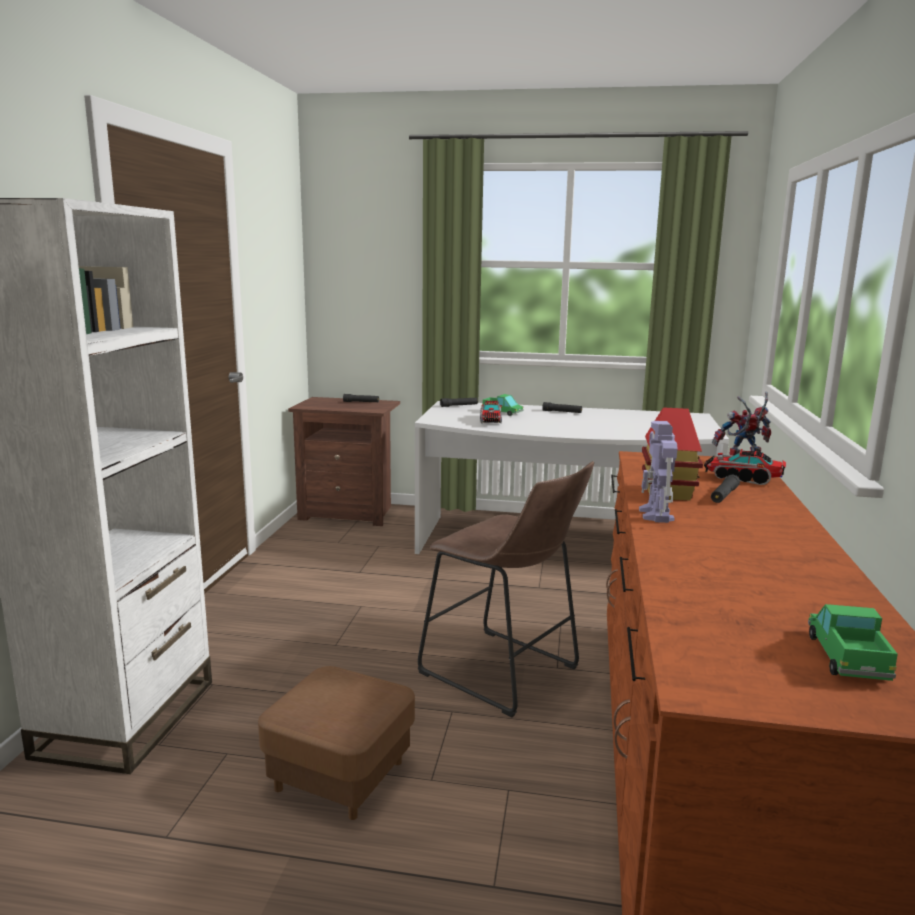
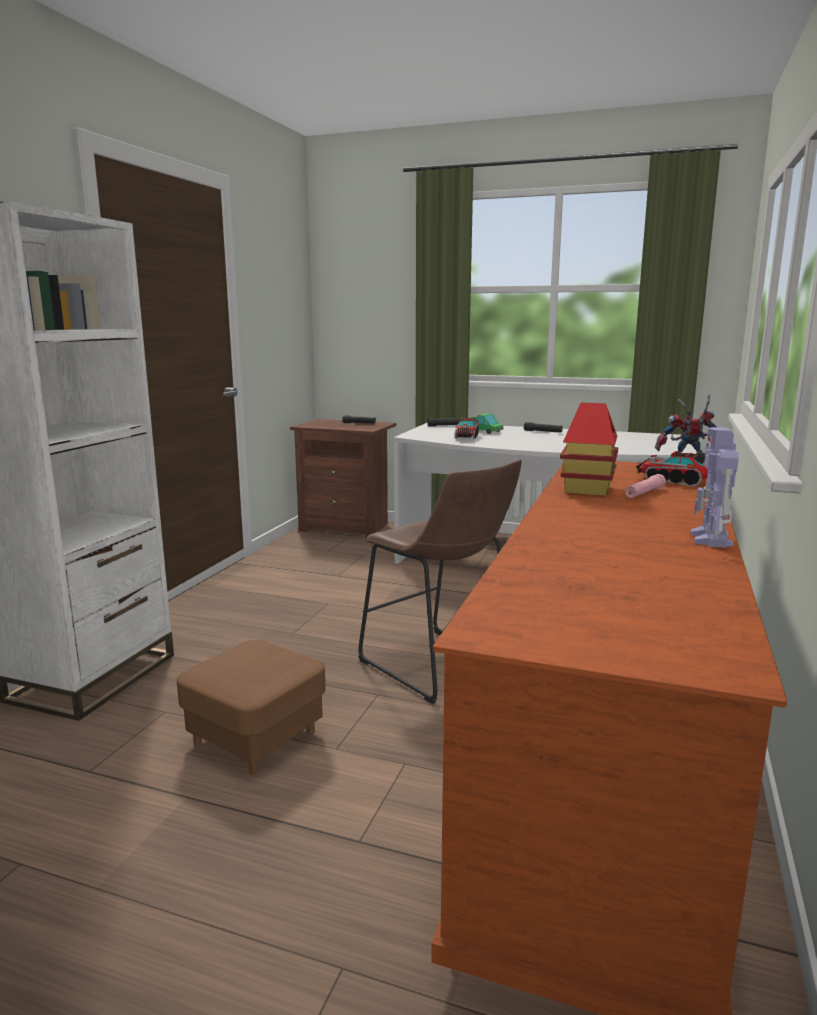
camera: 10 degrees right, 0 degrees up
(656, 515) = (560, 505): toy robot -> toy robot (711, 539)
(724, 495) = (644, 493): black flashlight -> pink flashlight
(846, 657) = (661, 618): toy truck -> none

